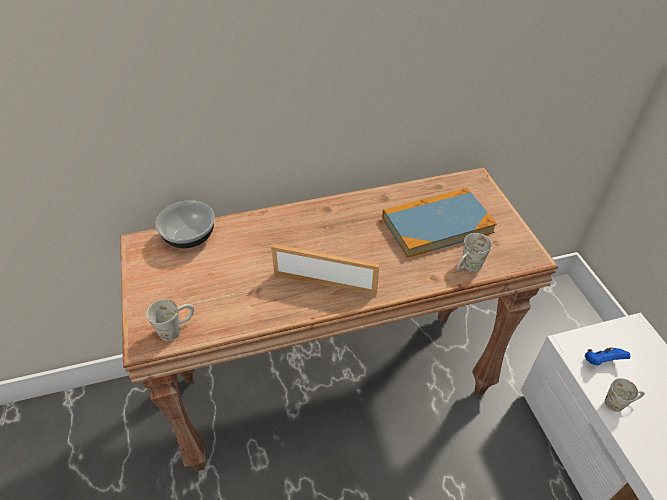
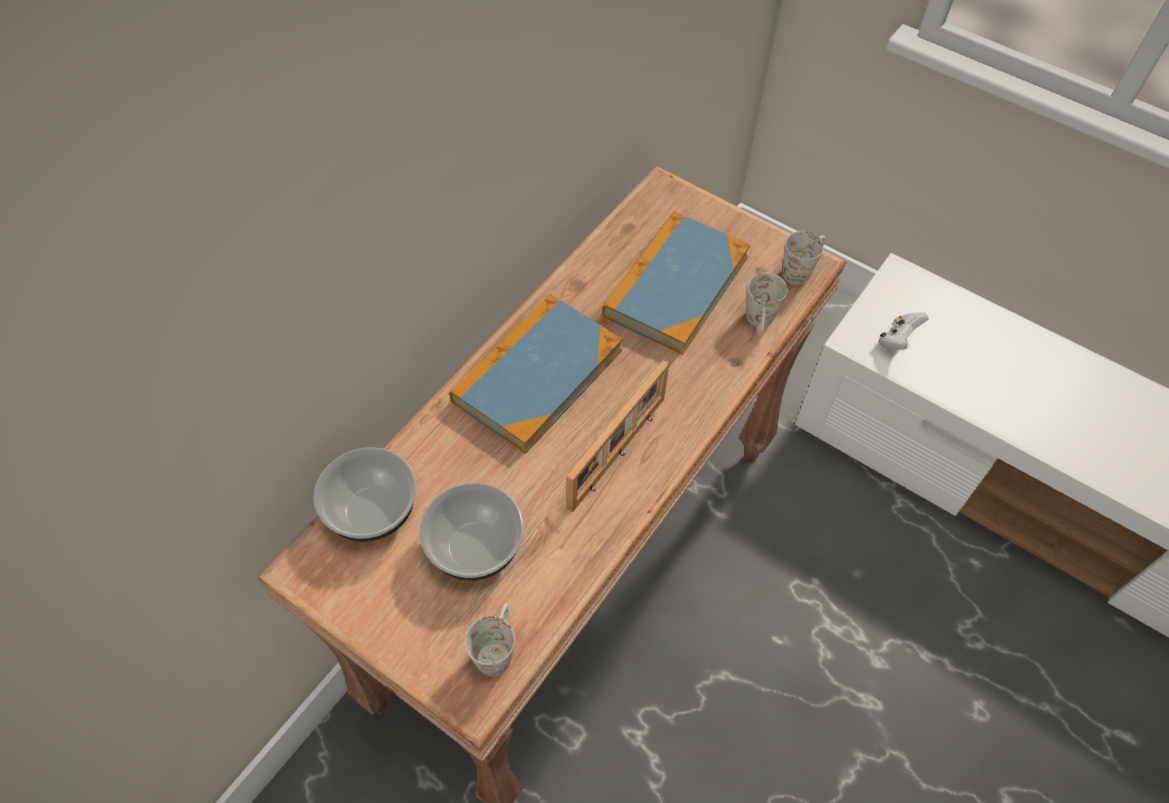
camera: 40 degrees left, 10 degrees up
(215, 280) = (476, 547): none -> bowl
(322, 225) = (537, 375): none -> book
(325, 282) = (619, 453): picture frame -> picture frame turned 150 degrees clockwise
(601, 362) = (897, 340): blue game controller -> white game controller
(619, 403) = (946, 377): white mug -> white mug (801, 270)

